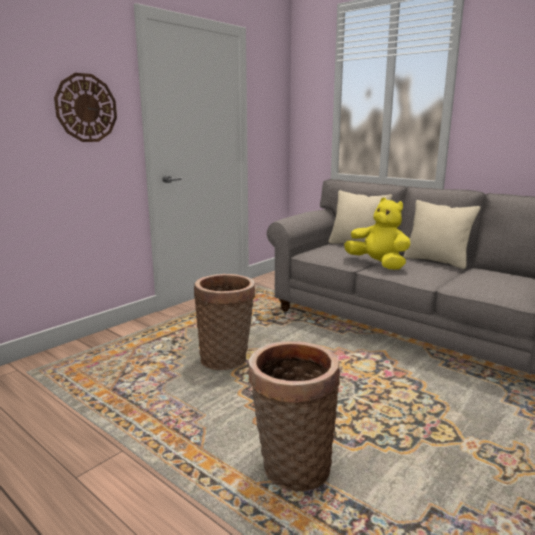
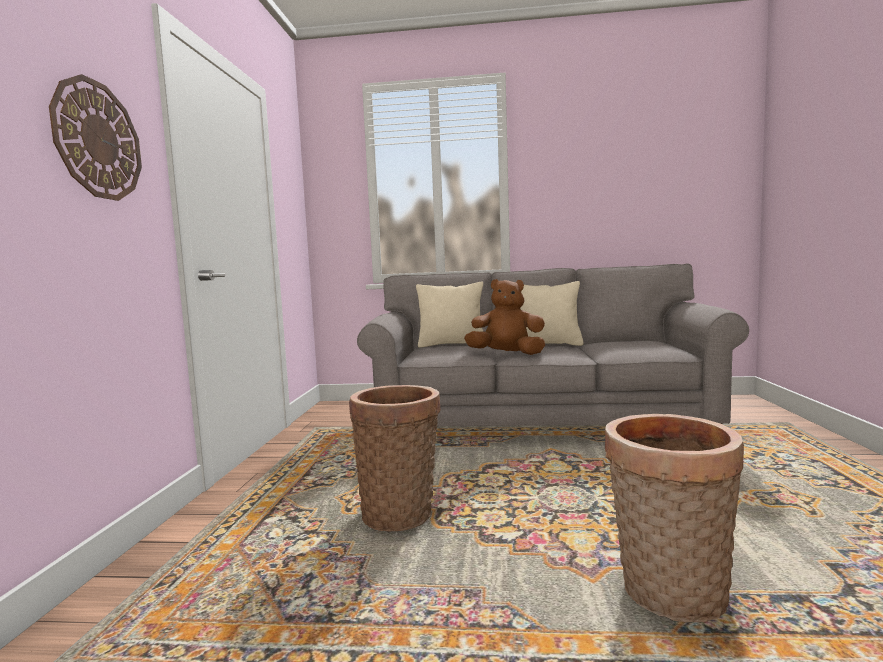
camera: 35 degrees left, 10 degrees down
(378, 264) = (507, 354): yellow plush toy -> brown plush toy

